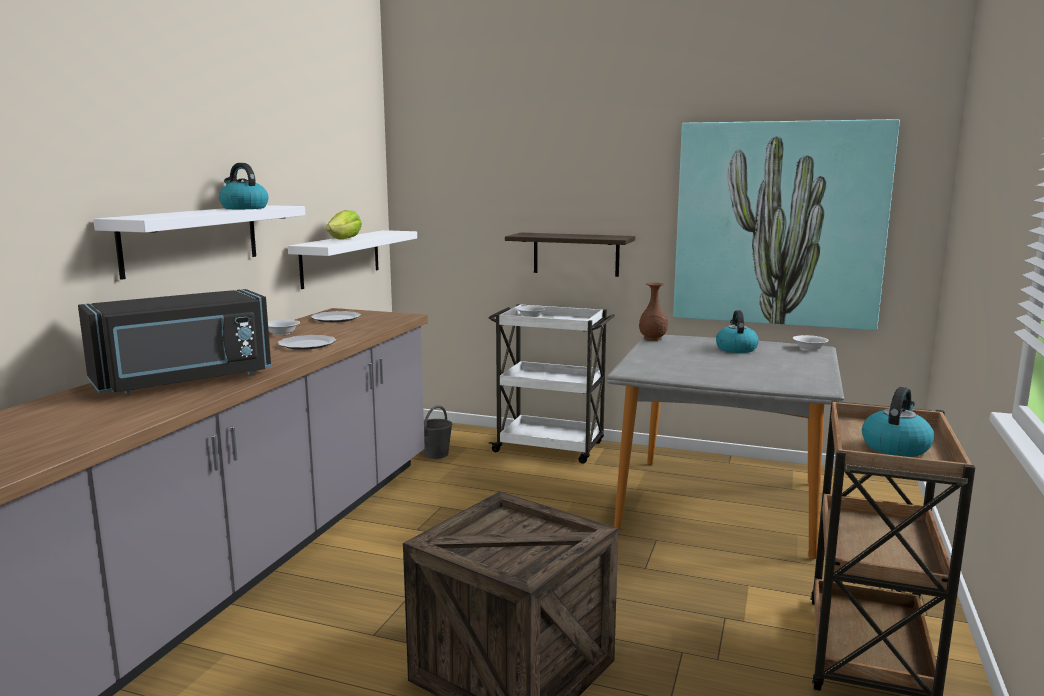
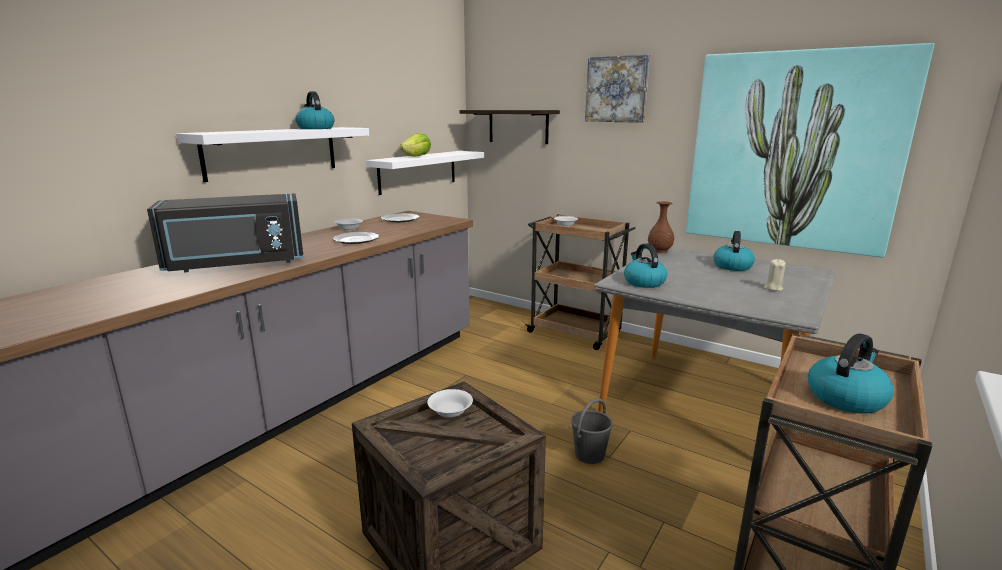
camera: 15 degrees right, 5 degrees up
(436, 454) = (483, 329): grey bucket -> grey bucket (589, 455)
(551, 447) = (576, 333): white cart -> brown cart
(576, 254) = (607, 174): shelf -> shelf (518, 126)
(583, 157) = (617, 89): none -> picture
(657, 370) = (643, 282): none -> kettle
(786, 367) = (773, 288): none -> beige candle
(810, 348) = (807, 270): white bowl -> white bowl (451, 411)

